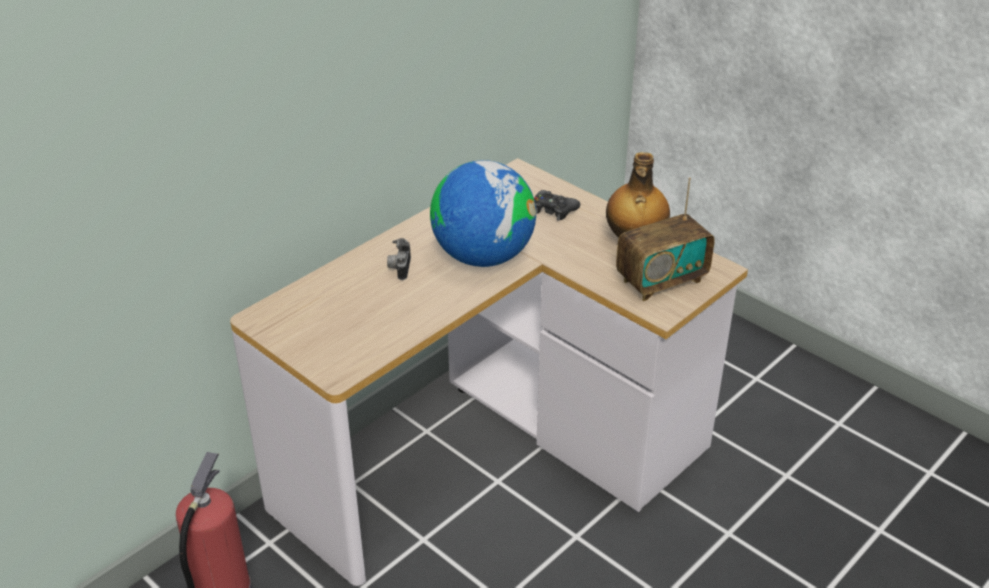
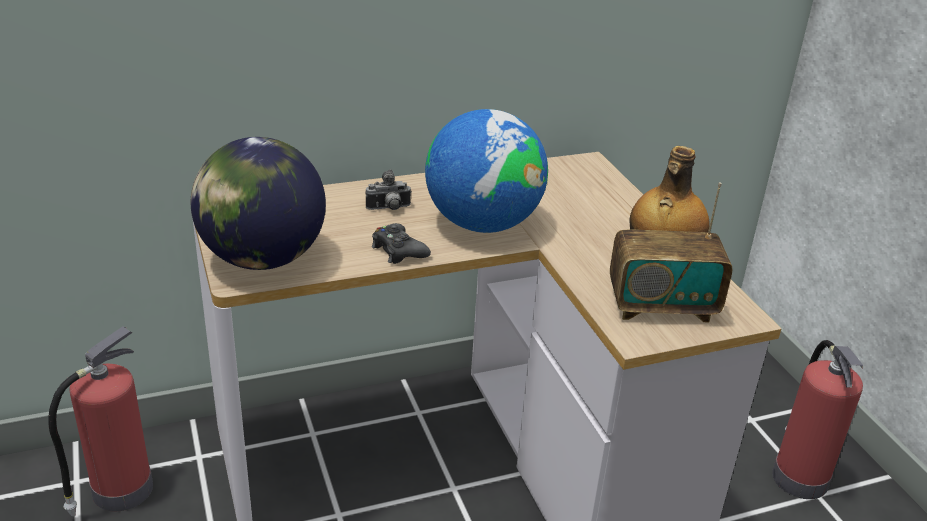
camera: 25 degrees right, 5 degrees down
(341, 350) = (263, 259): none -> globe
(399, 268) = (389, 209): camera -> camera turned 135 degrees counterclockwise
(553, 210) = (596, 205): black game controller -> black game controller (398, 251)
(736, 369) = (799, 476): none -> fire extinguisher

